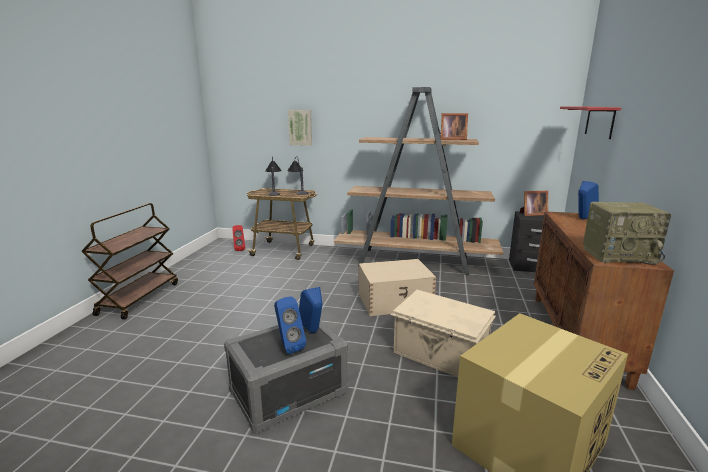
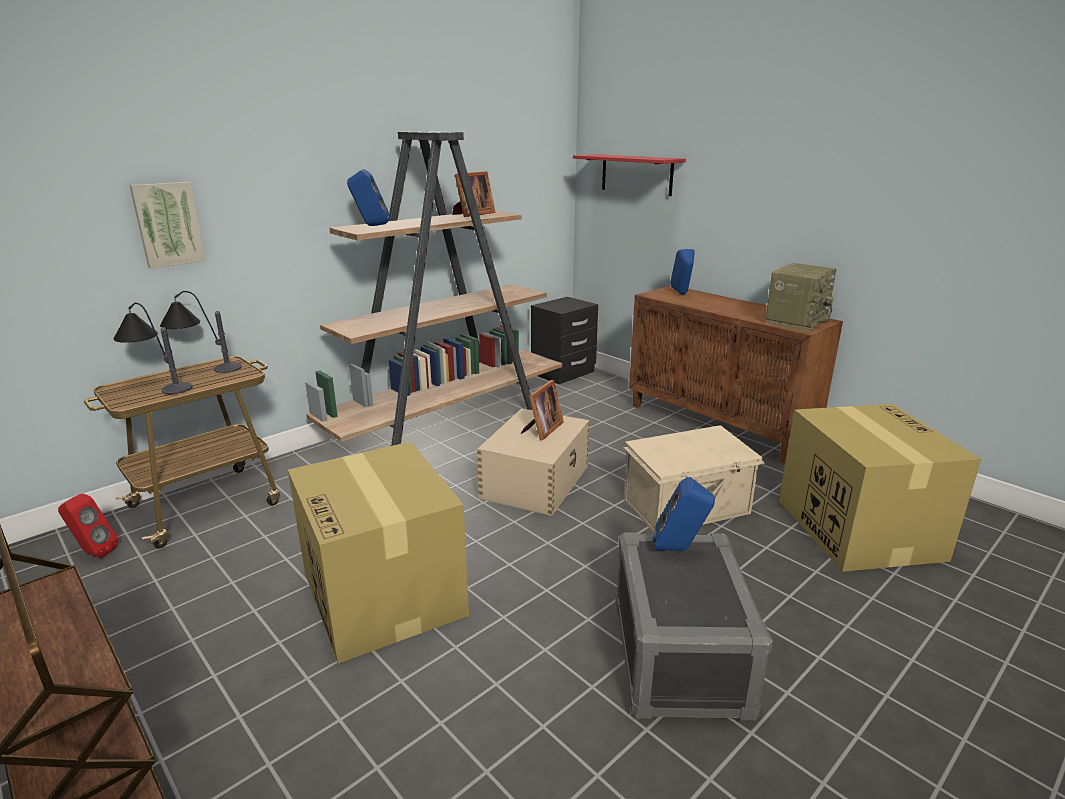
camera: 55 degrees left, 5 degrees up
(264, 302) = (384, 595): none -> cardboard box
(288, 346) = (705, 581): blue speaker -> blue speaker (371, 226)
(532, 214) = (554, 304): picture frame -> picture frame (542, 430)

